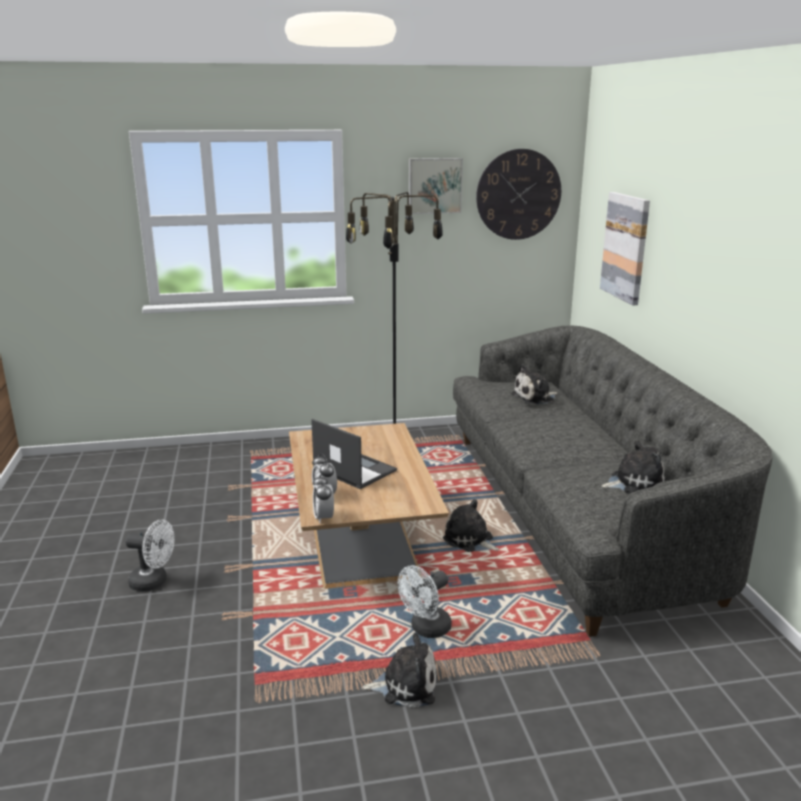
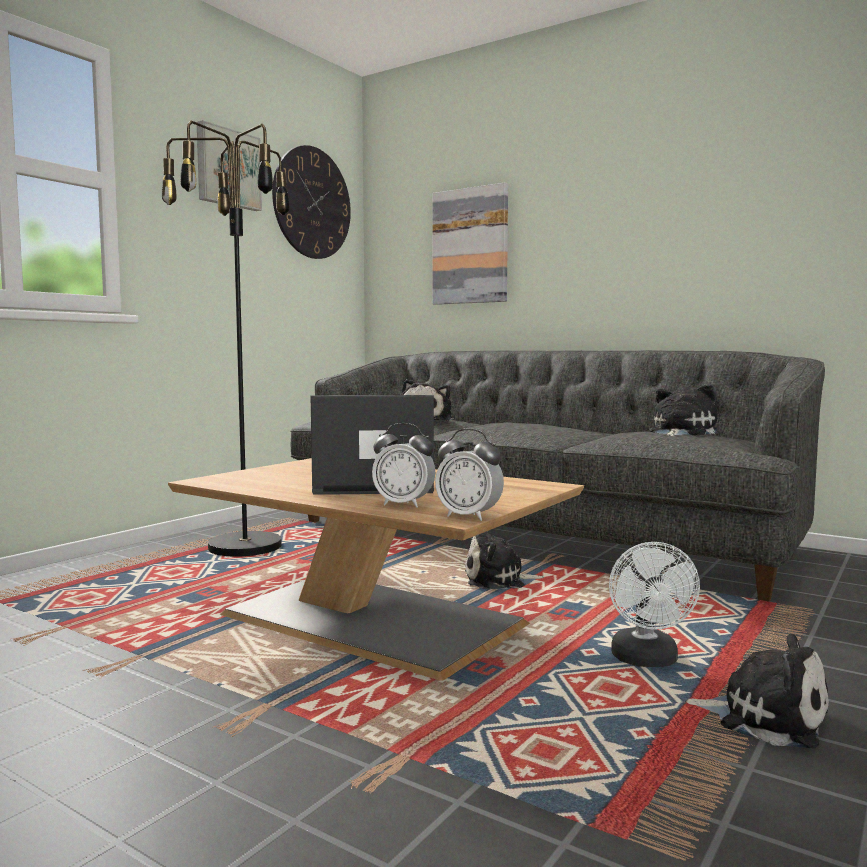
camera: 45 degrees left, 15 degrees down
(154, 582) = (93, 818): white fan -> none
(405, 685) = (765, 717): plush toy -> plush toy turned 75 degrees clockwise

